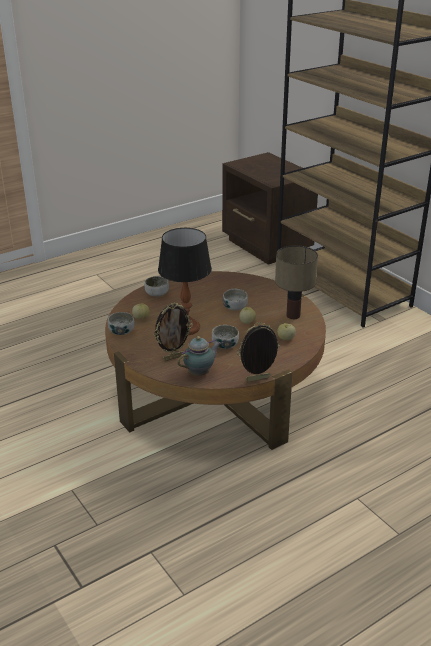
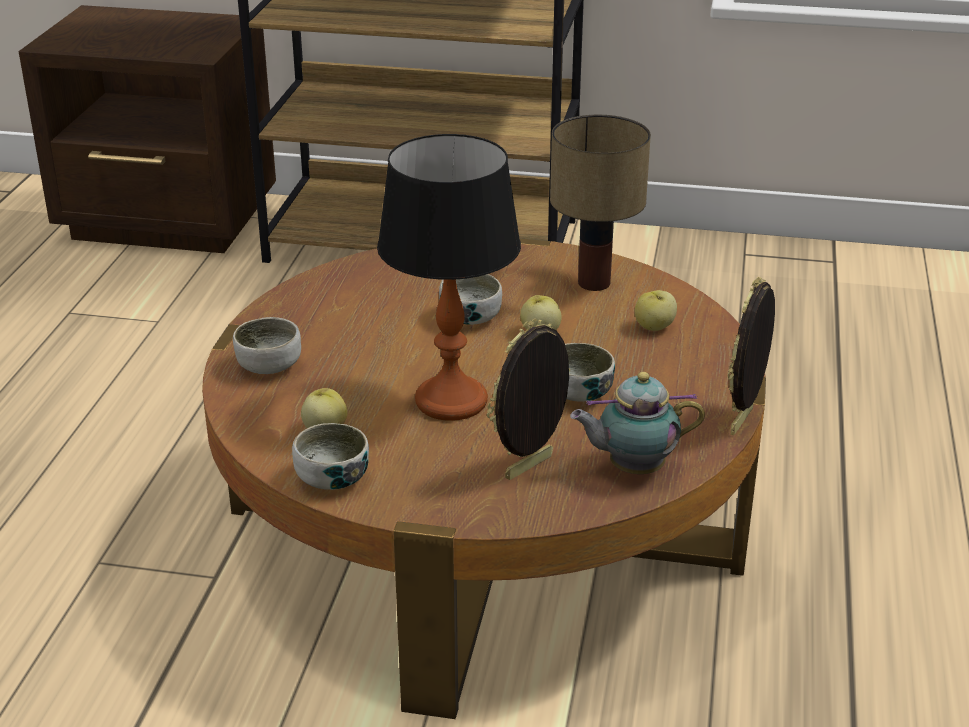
camera: 45 degrees left, 0 degrees up
(173, 357) = (530, 468): picture frame -> picture frame turned 150 degrees counterclockwise
(200, 373) = (632, 468): teapot -> teapot turned 105 degrees counterclockwise

